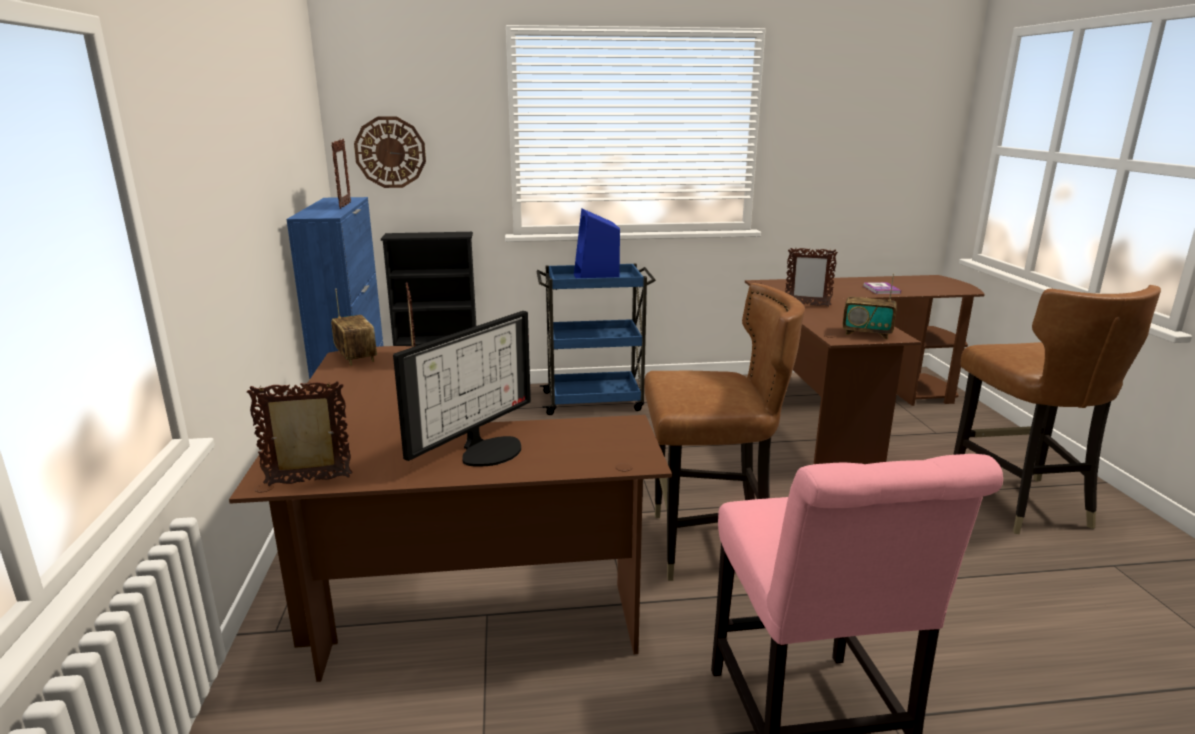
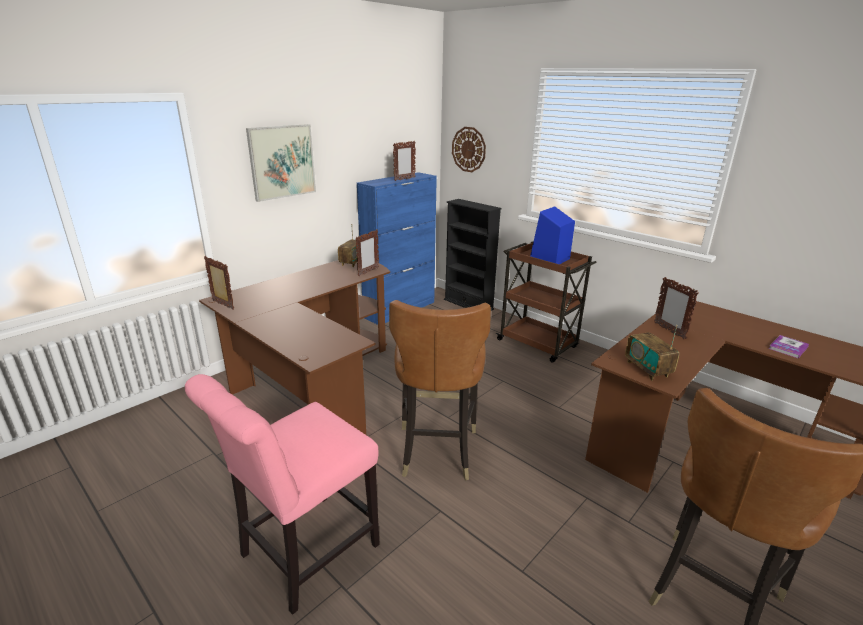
camera: 50 degrees right, 5 degrees up
(218, 182) = (282, 162): none -> picture
(487, 449) = (287, 323): monitor -> none
(594, 401) = (538, 344): blue cart -> brown cart
(708, 545) = (436, 450): brown chair -> brown chair turned 45 degrees clockwise

